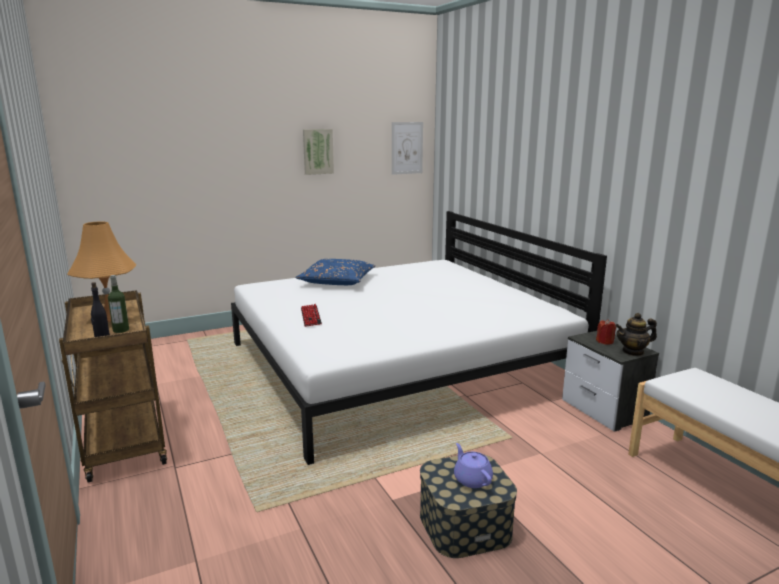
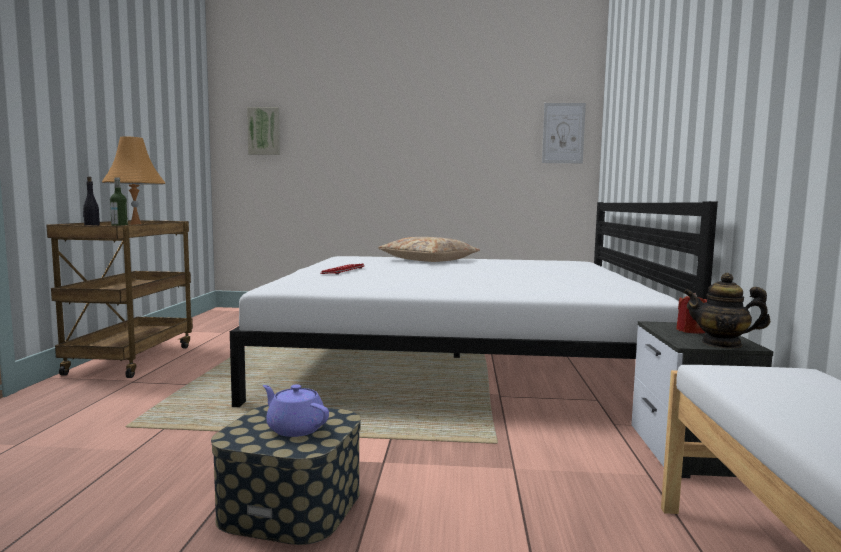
camera: 30 degrees right, 10 degrees down
(317, 151) = (453, 133): picture -> picture (264, 131)
(337, 281) = (428, 260): blue pillow -> beige pillow
(472, 479) = (295, 428): purple teapot -> purple teapot turned 60 degrees counterclockwise

